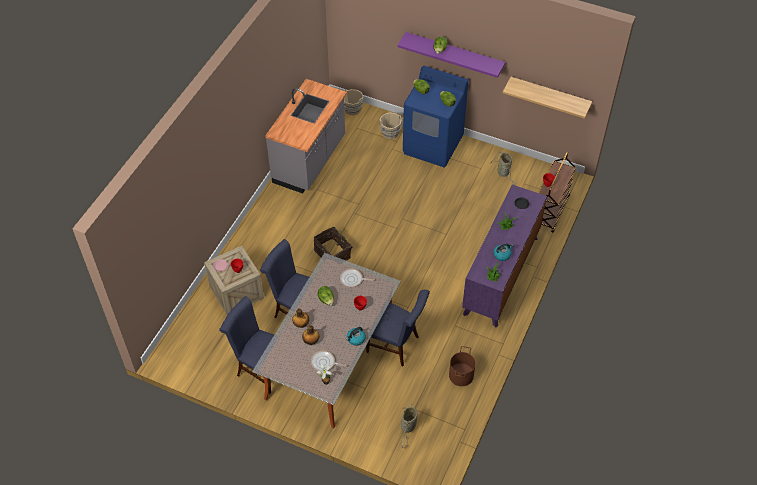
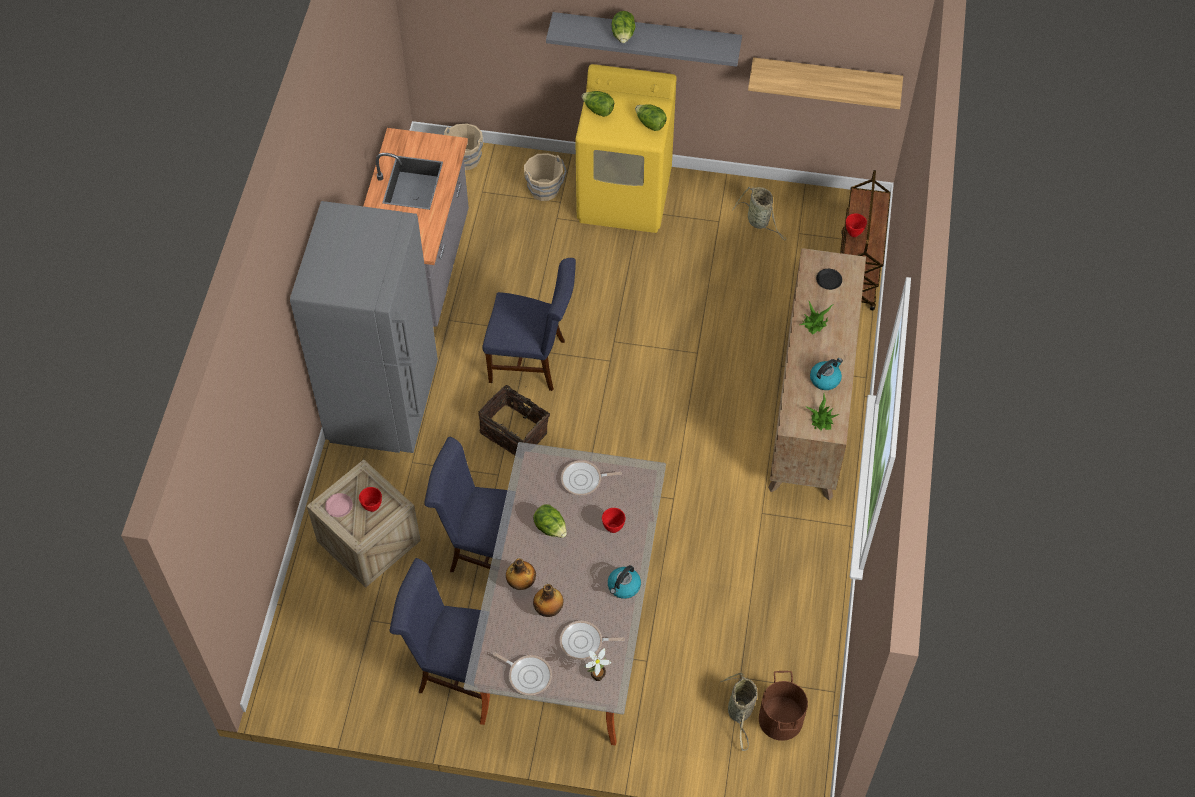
camera: 15 degrees left, 5 degrees up
(268, 224) = (384, 404): none -> grey fridge
(288, 372) = (528, 675): none -> frying pan
(396, 345) = (674, 571): blue chair -> blue chair (533, 361)
(433, 145) = (625, 196): blue washing machine -> yellow washing machine
(454, 53) = (646, 35): purple shelf -> grey shelf
(460, 375) = (798, 598): brown bucket -> brown bucket (780, 719)
(501, 275) = (811, 406): purple dresser -> brown dresser

